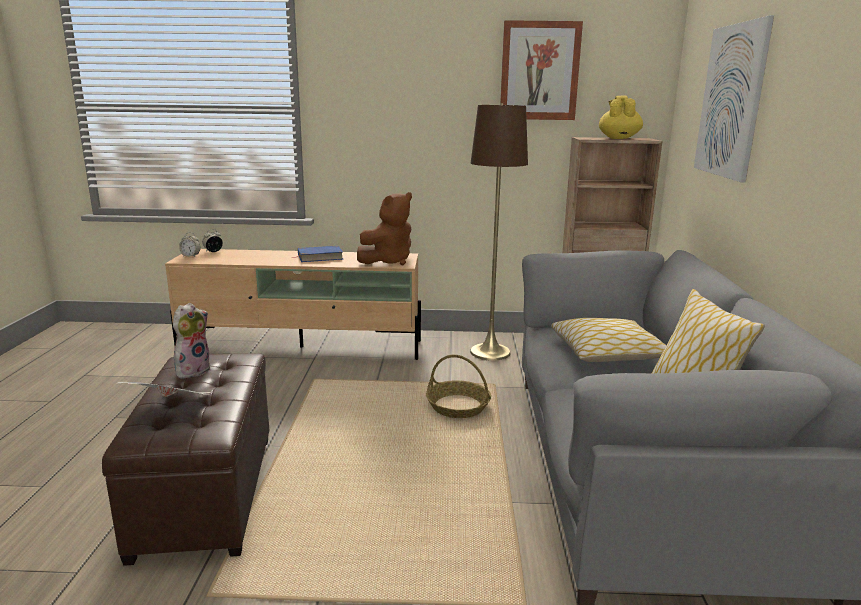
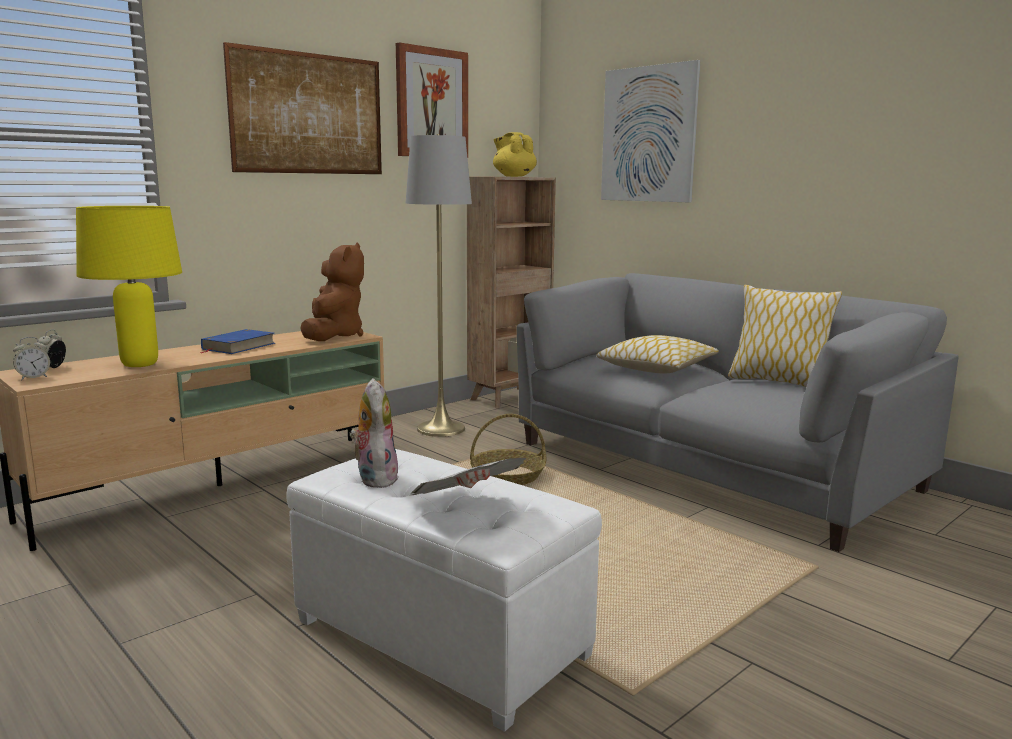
camera: 45 degrees left, 5 degrees down
(208, 493) = (440, 637): brown ottoman -> white ottoman
(246, 259) = (140, 364): none -> yellow table lamp
(416, 87) = (308, 114): none -> picture
(490, 352) = (441, 429): brown floor lamp -> grey floor lamp

